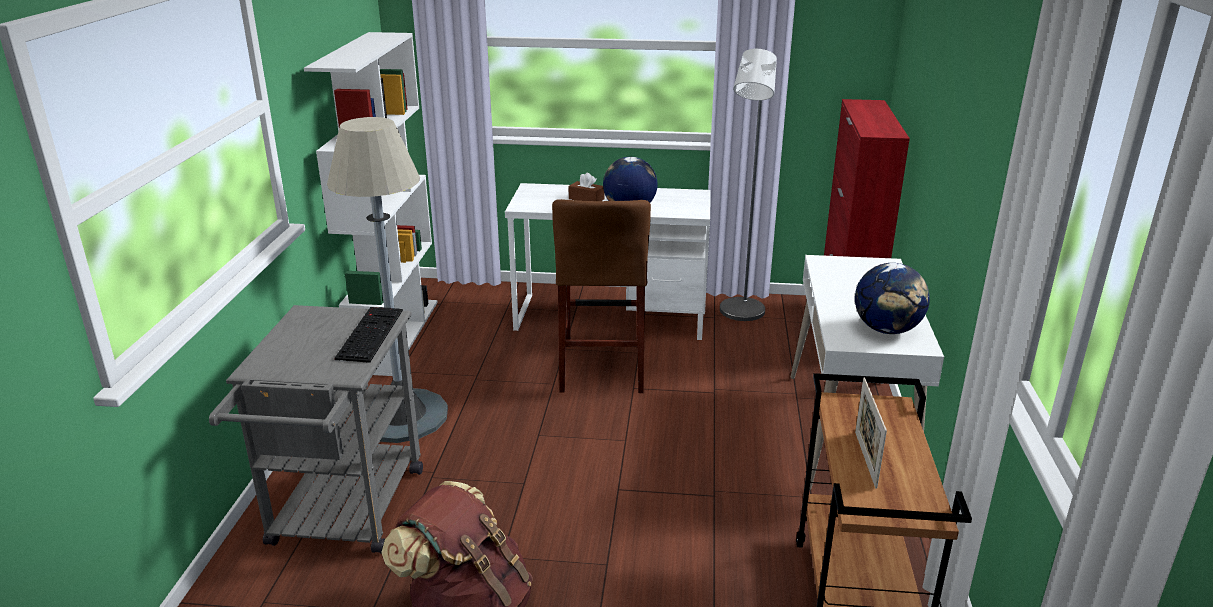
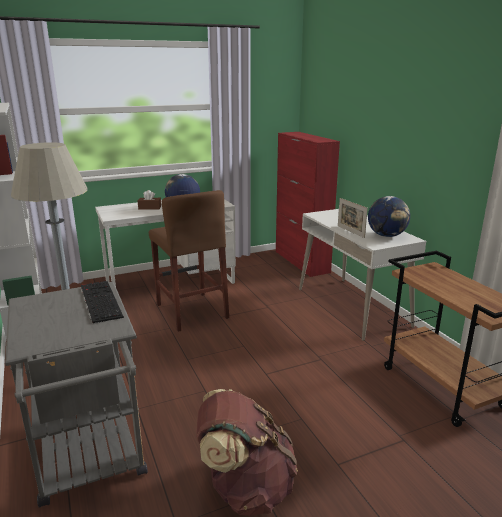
camera: 30 degrees left, 5 degrees down
(740, 314) = (243, 266): grey floor lamp -> none
(865, 459) = (457, 293): picture frame -> picture frame (350, 231)

